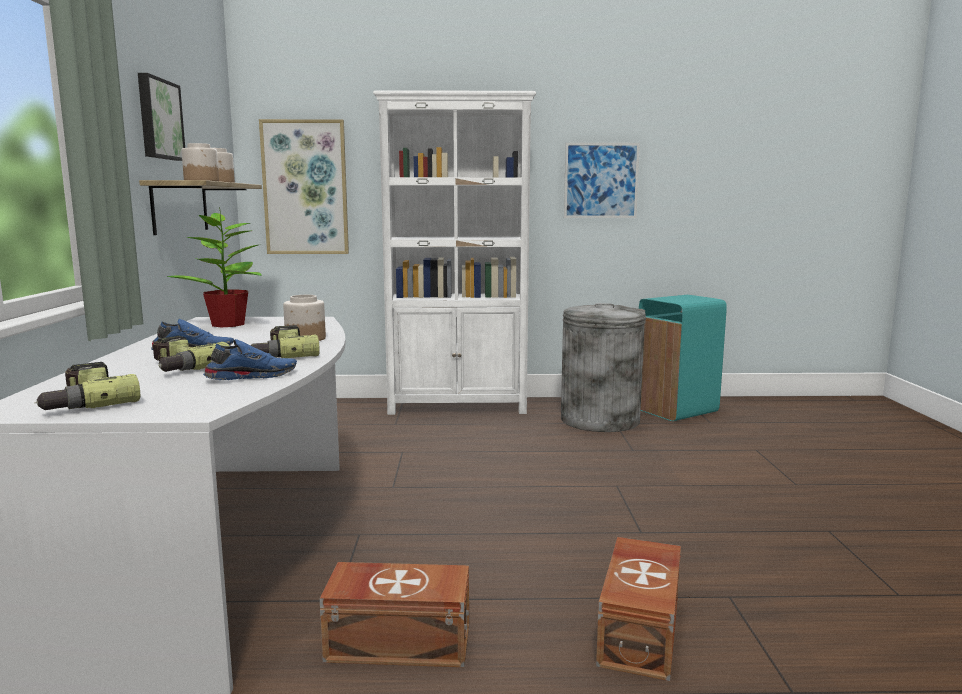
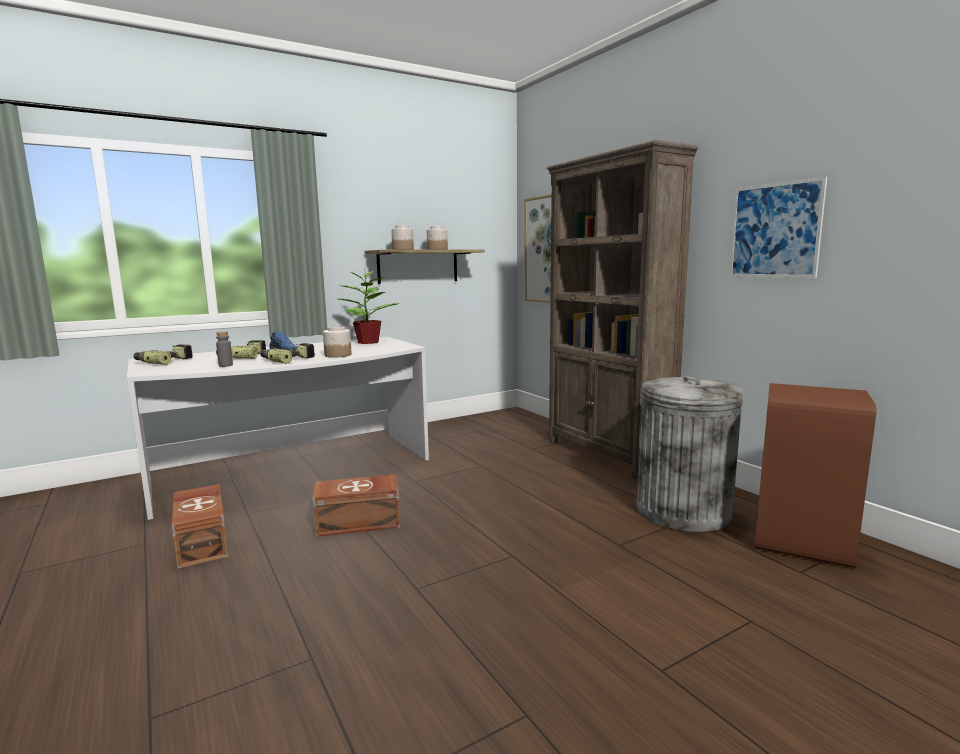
camera: 60 degrees right, 0 degrees up
(158, 119) = (395, 211): picture -> none
(251, 376) = (225, 365): blue shoe -> grey bottle
(458, 406) = (607, 454): white bookcase -> brown bookcase
(642, 631) = (235, 623): brown storage box -> brown storage box (359, 523)
(675, 410) = (800, 542): turquoise trash can -> brown trash can

